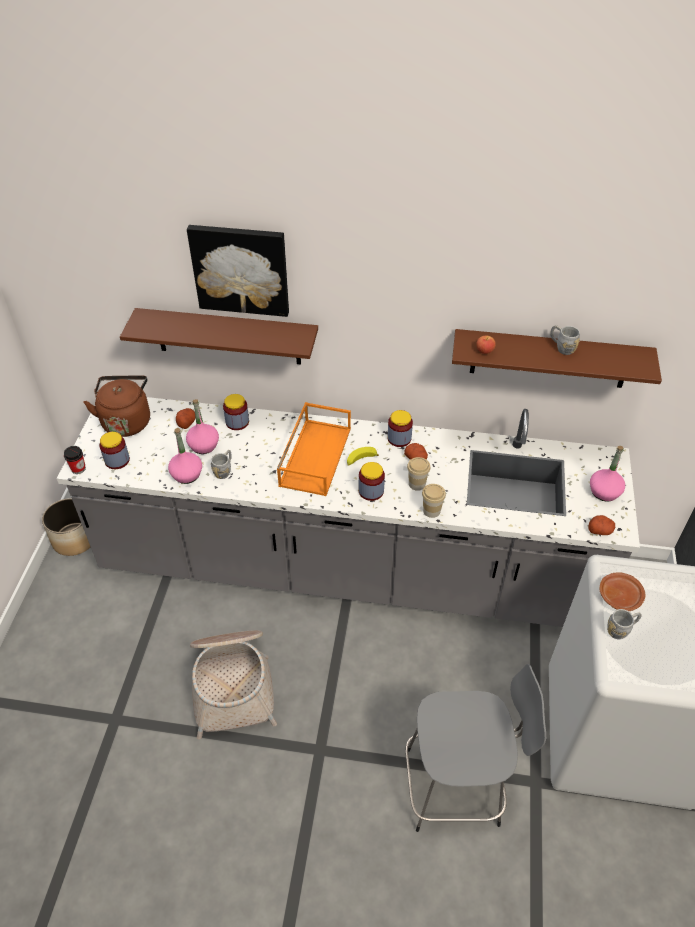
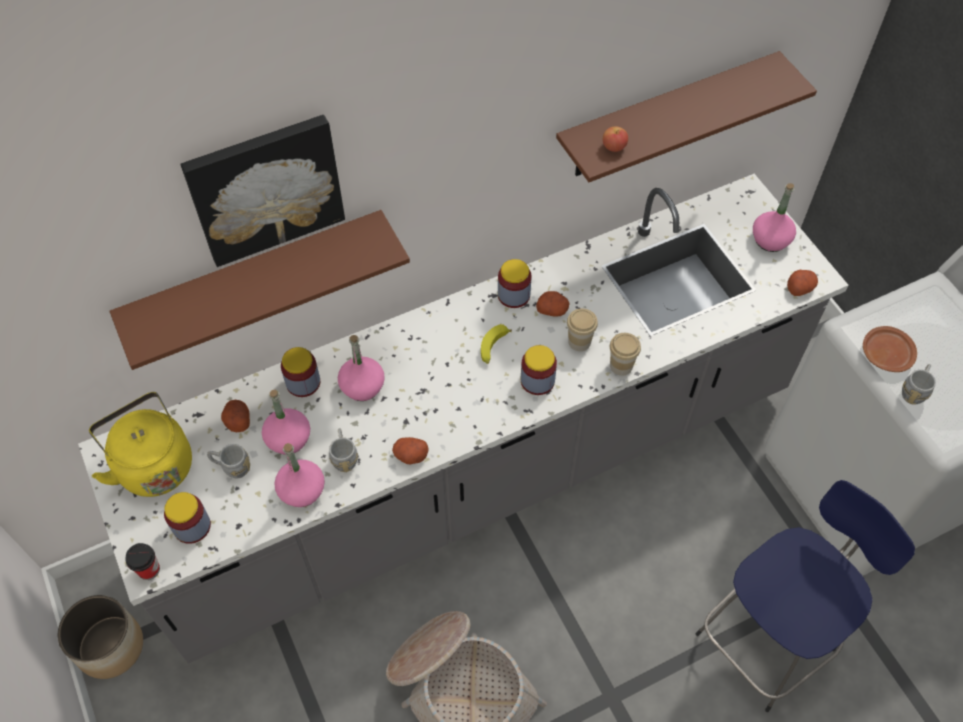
camera: 35 degrees left, 10 degrees up
(126, 420) = (153, 464): brown kettle -> yellow kettle
(260, 489) = (410, 455): none -> potato
(267, 440) = (362, 386): none -> pink bottle
(314, 455) = (436, 373): orange tray -> none
(456, 786) = (769, 638): grey stool -> blue stool
(561, 347) = (689, 99): grey mug -> grey mug (231, 467)

